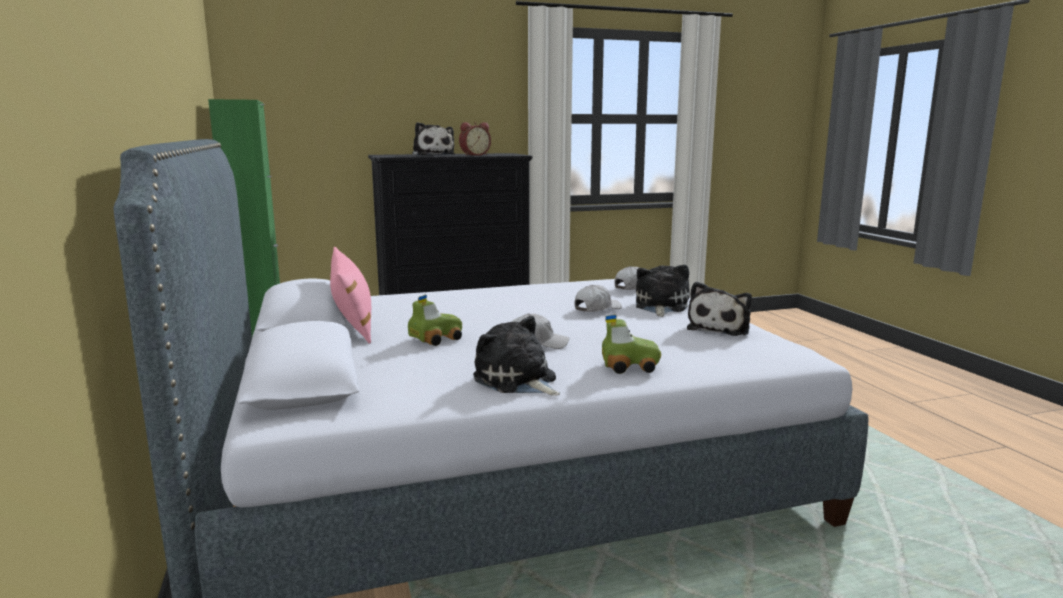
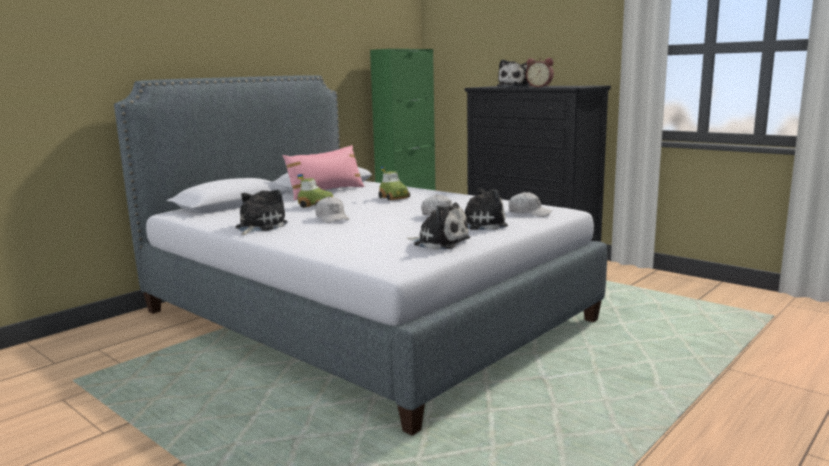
camera: 60 degrees right, 0 degrees up
(629, 366) = (309, 237): toy car -> toy car (394, 198)
(720, 328) = (439, 242): plush toy -> plush toy turned 150 degrees counterclockwise

